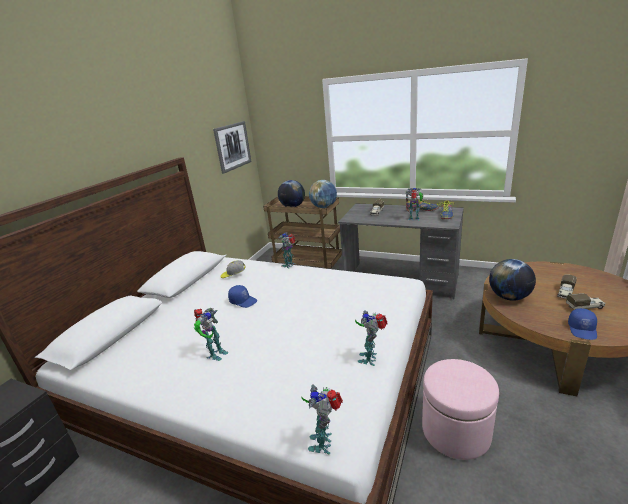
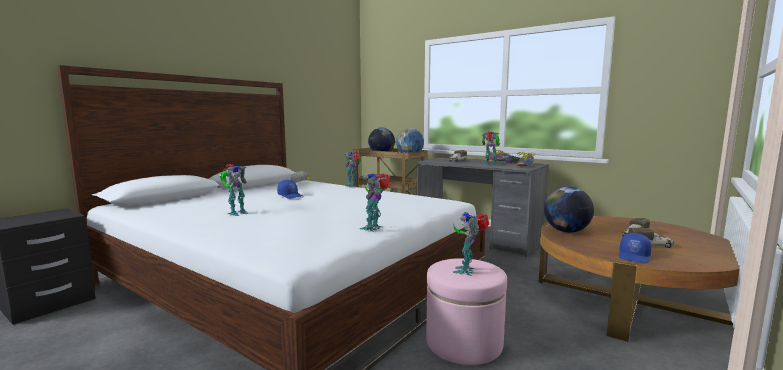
camera: 10 degrees right, 15 degrees down
(232, 146) = (337, 94): picture -> none
(324, 442) = (280, 257): toy robot -> toy robot (467, 270)

